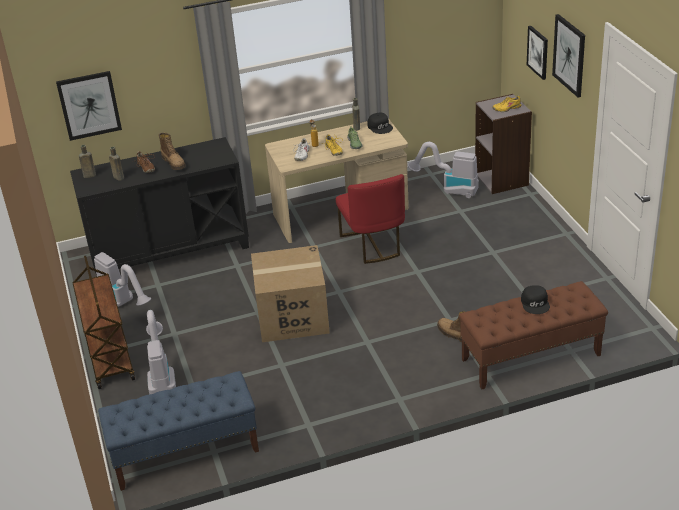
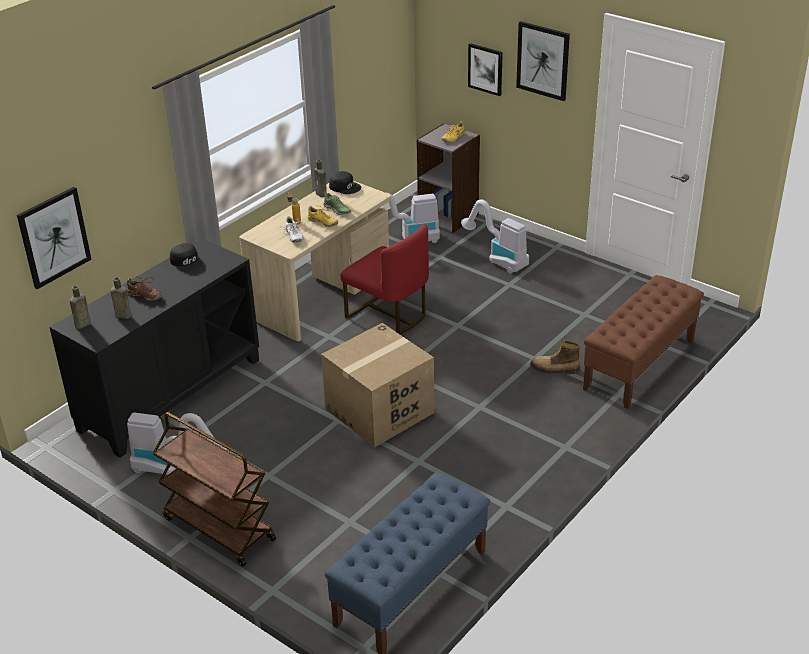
camera: 35 degrees left, 0 degrees up
(161, 375) = (299, 523): vacuum cleaner -> vacuum cleaner (497, 258)
(174, 163) = (174, 281): boot -> none
(535, 303) = (643, 306): black cap -> black cap (187, 261)

